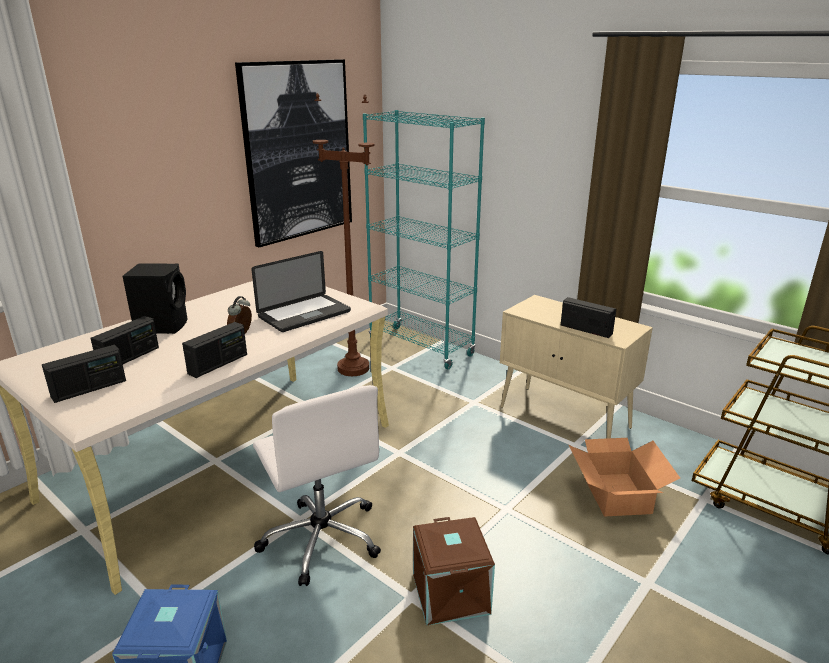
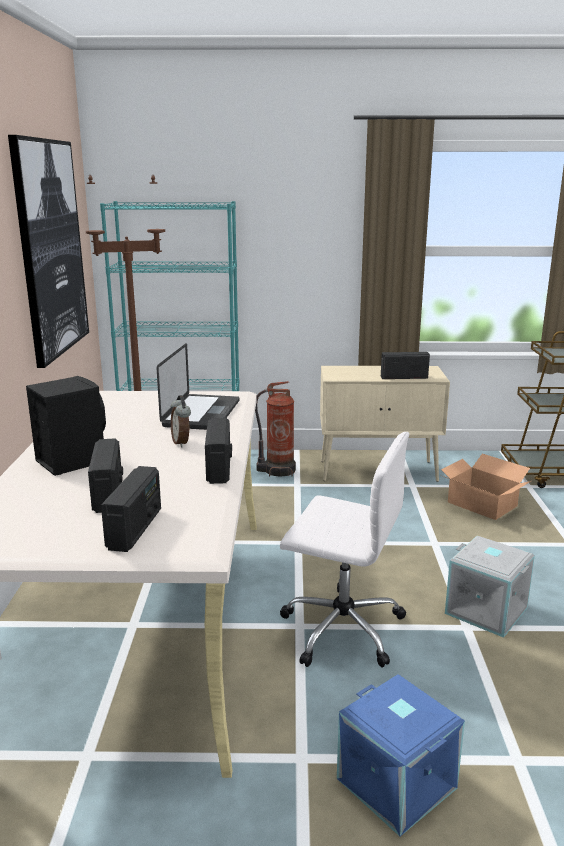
camera: 40 degrees left, 5 degrees down
(452, 594) = (487, 610): brown storage box -> grey storage box
(477, 383) = (278, 470): none -> fire extinguisher

